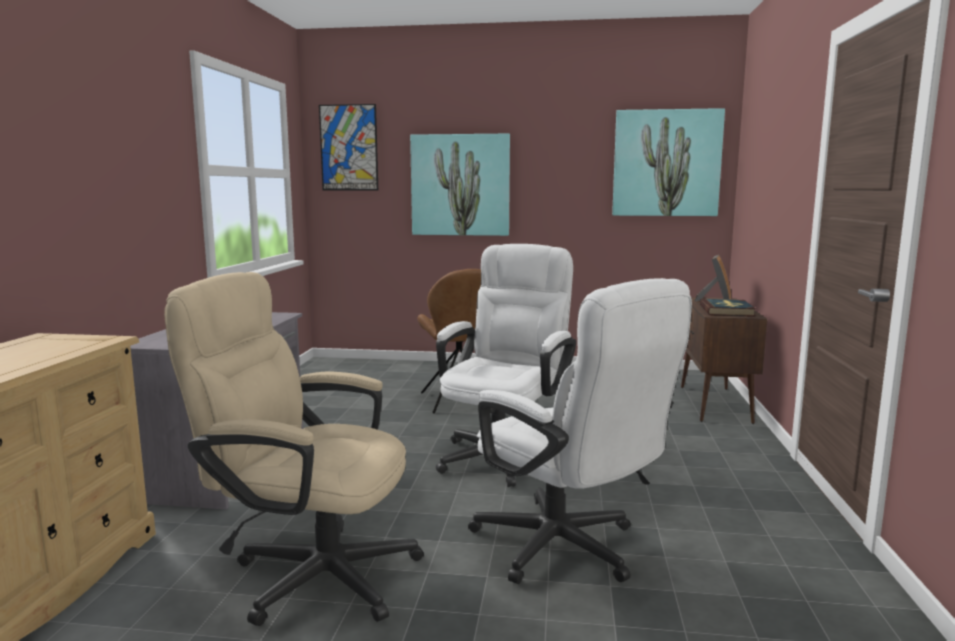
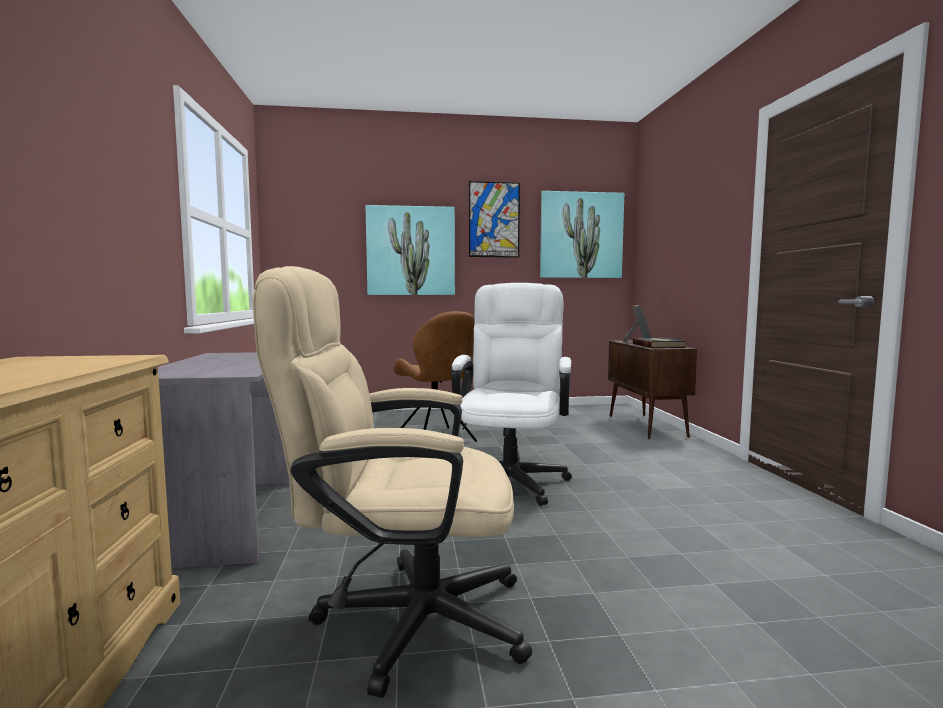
camera: 15 degrees left, 5 degrees down
(349, 148) = (305, 215): picture -> picture (494, 220)
(567, 550) = (645, 556): white office chair -> none

